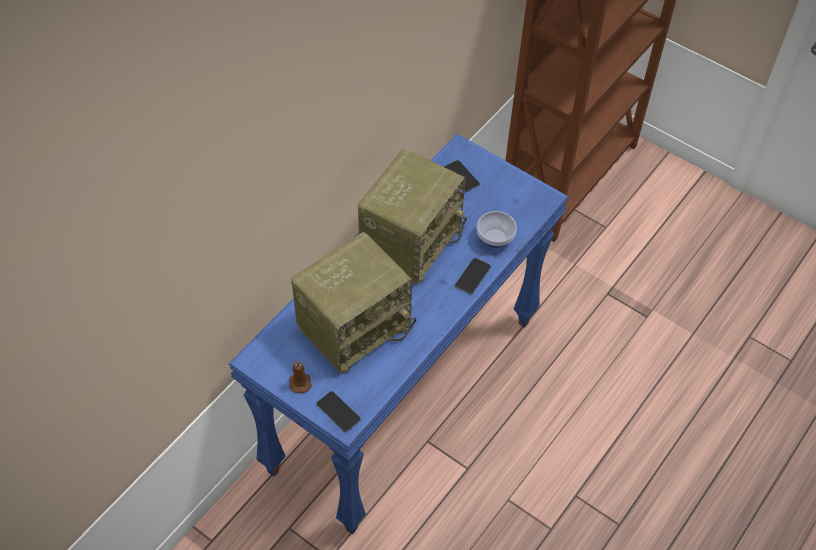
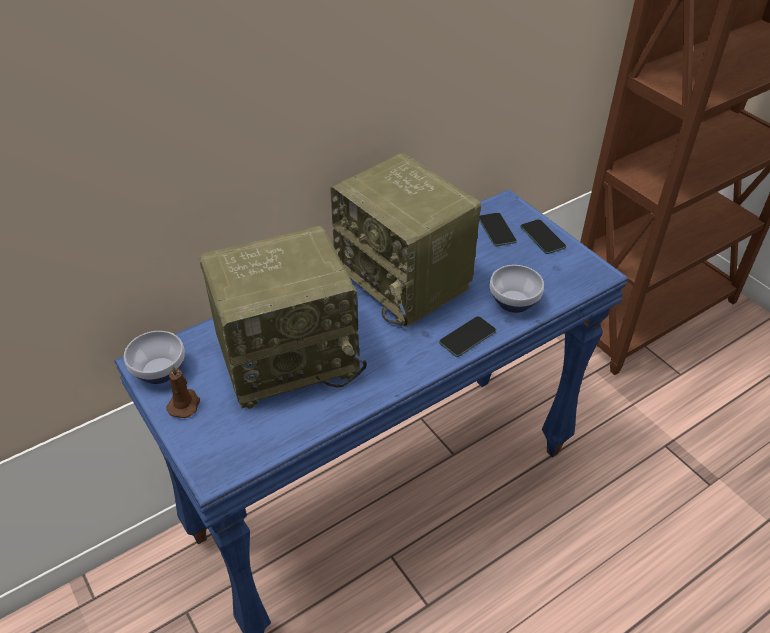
camera: 20 degrees right, 10 degrees down
(267, 364) = (158, 372): none -> bowl
(338, 412) = (212, 455): phone -> phone (542, 237)
(410, 240) = (405, 280): radio -> radio turned 90 degrees clockwise

